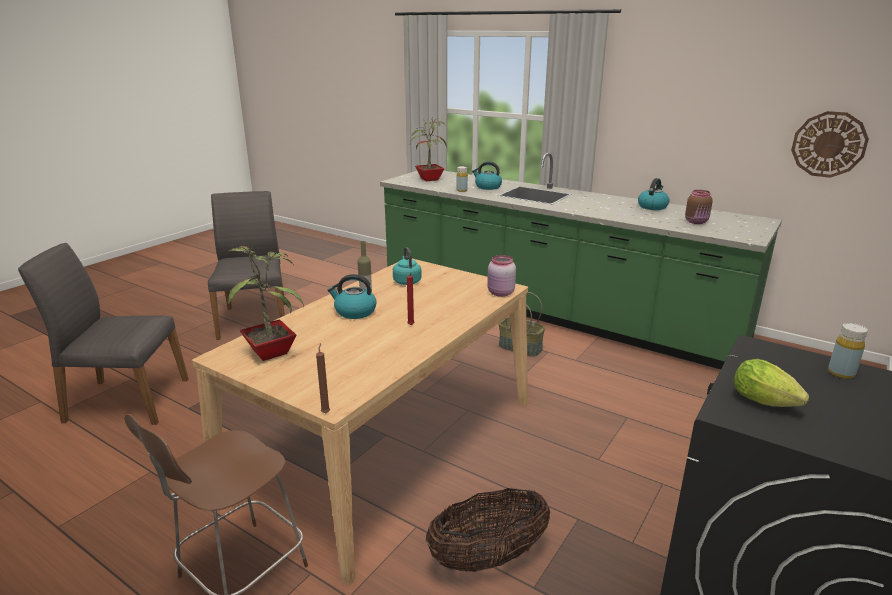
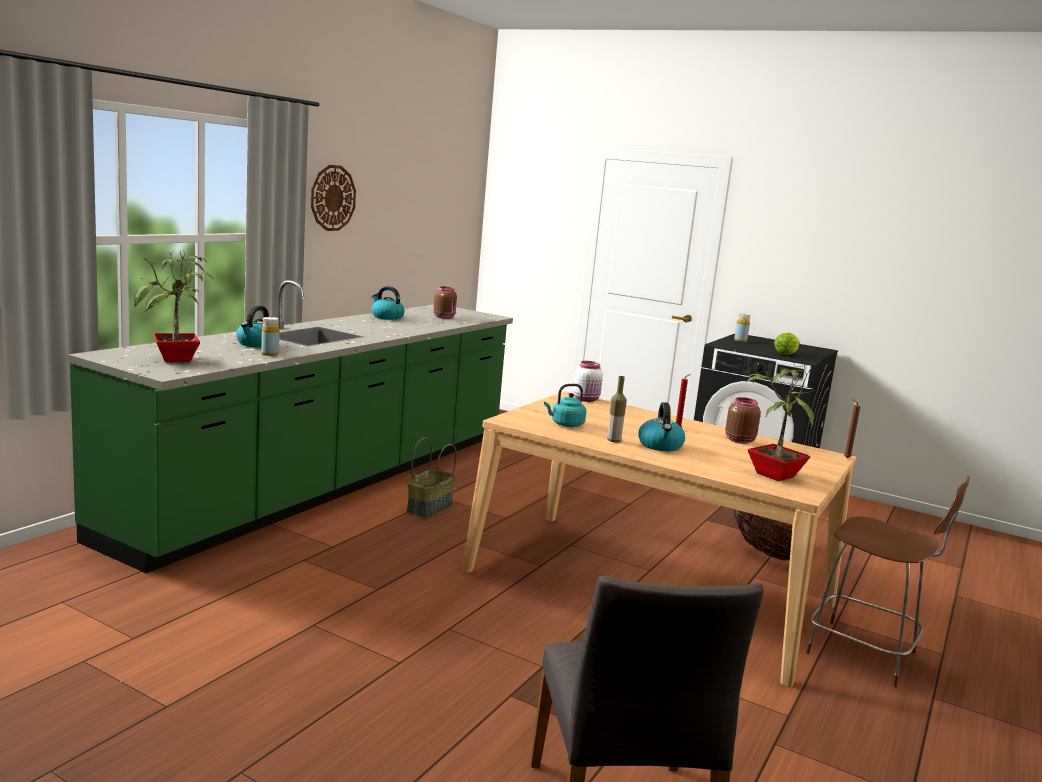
camera: 95 degrees left, 10 degrees down
(254, 319) = (277, 718): grey chair -> none
(382, 352) = (738, 440): none -> brown jar
(500, 293) = (586, 399): pink jar -> white jar
(828, 144) = (435, 235): wall clock -> wall clock (332, 198)

